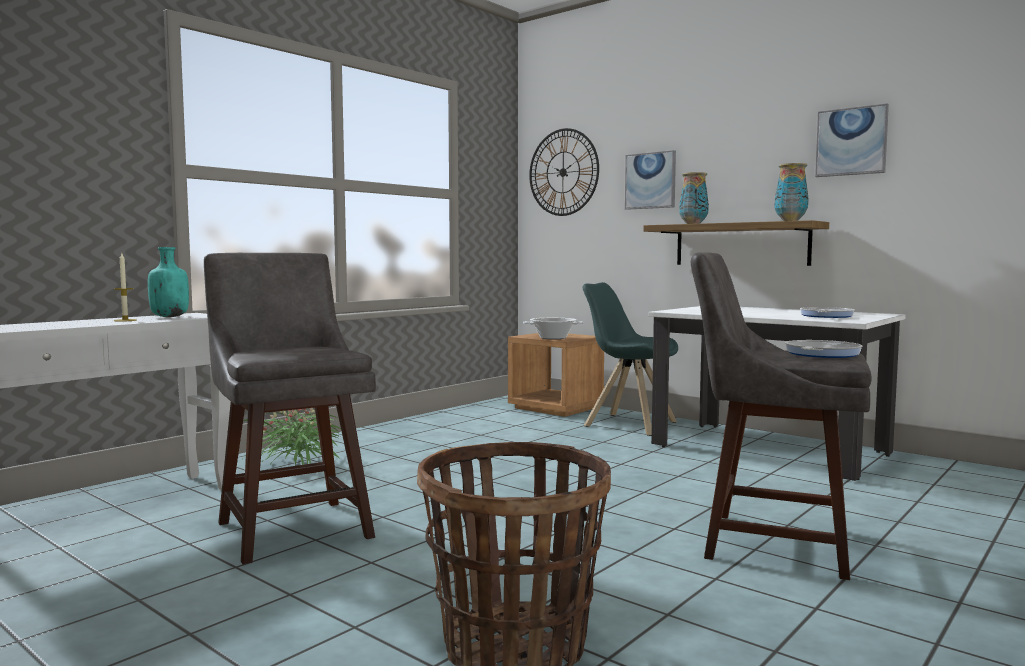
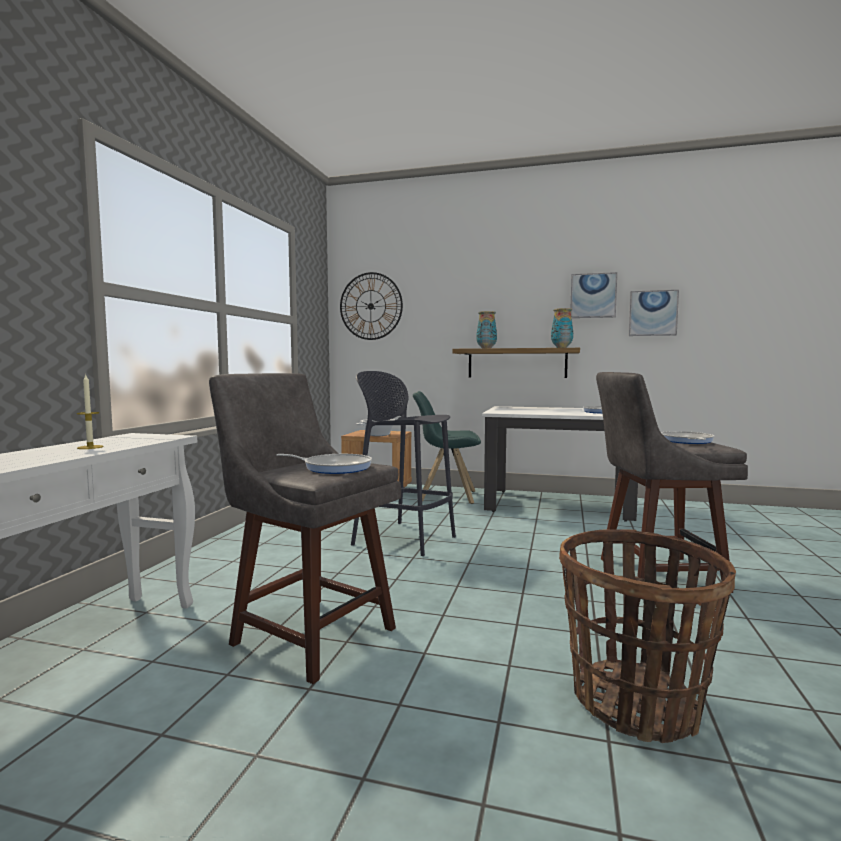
camera: 25 degrees left, 0 degrees up
(169, 316) = (125, 439): turquoise bottle -> none
(298, 463) = (227, 567): potted plant -> none
(302, 351) = (334, 468): none -> frying pan
(507, 462) = (404, 539): none -> grey stool
(650, 180) = (446, 315): picture -> picture (653, 313)

